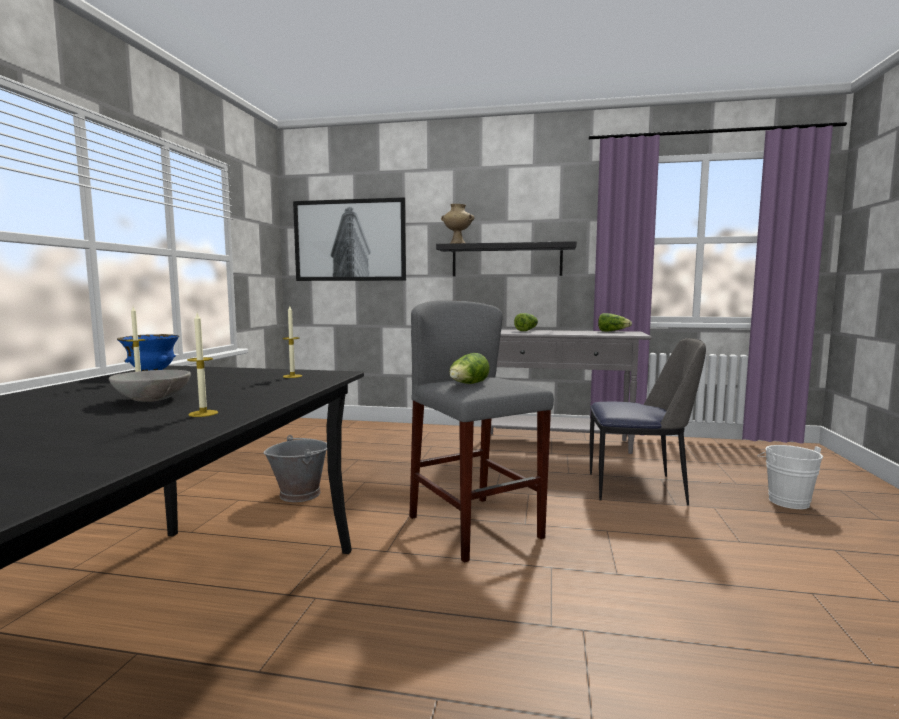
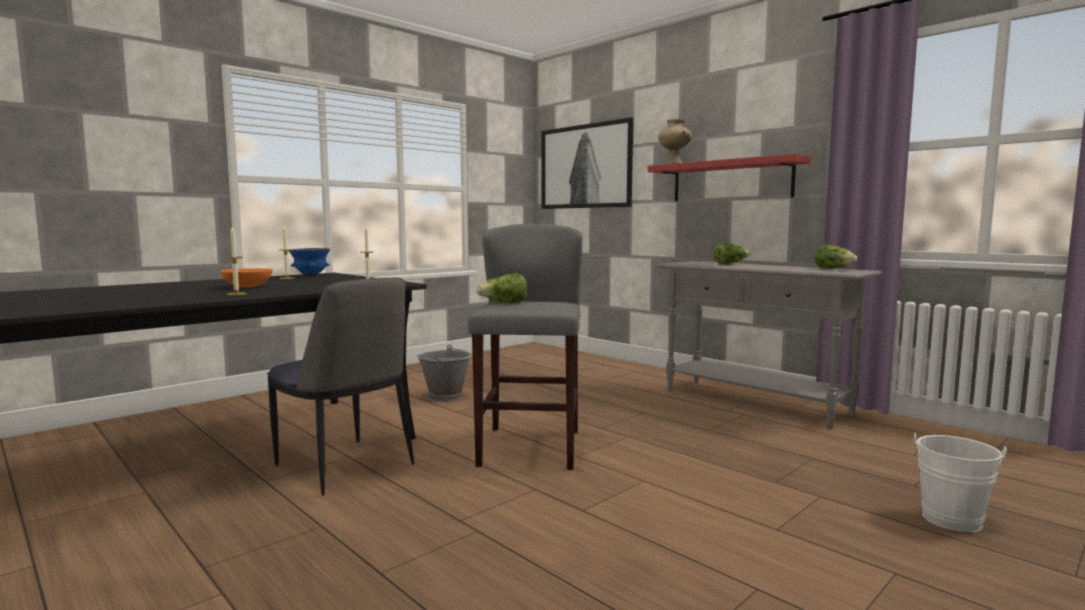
camera: 35 degrees right, 0 degrees up
(152, 399) = (247, 286): grey bowl -> orange bowl
(506, 260) = (731, 181): black shelf -> red shelf
(639, 488) = (762, 459): chair -> chair (346, 467)

